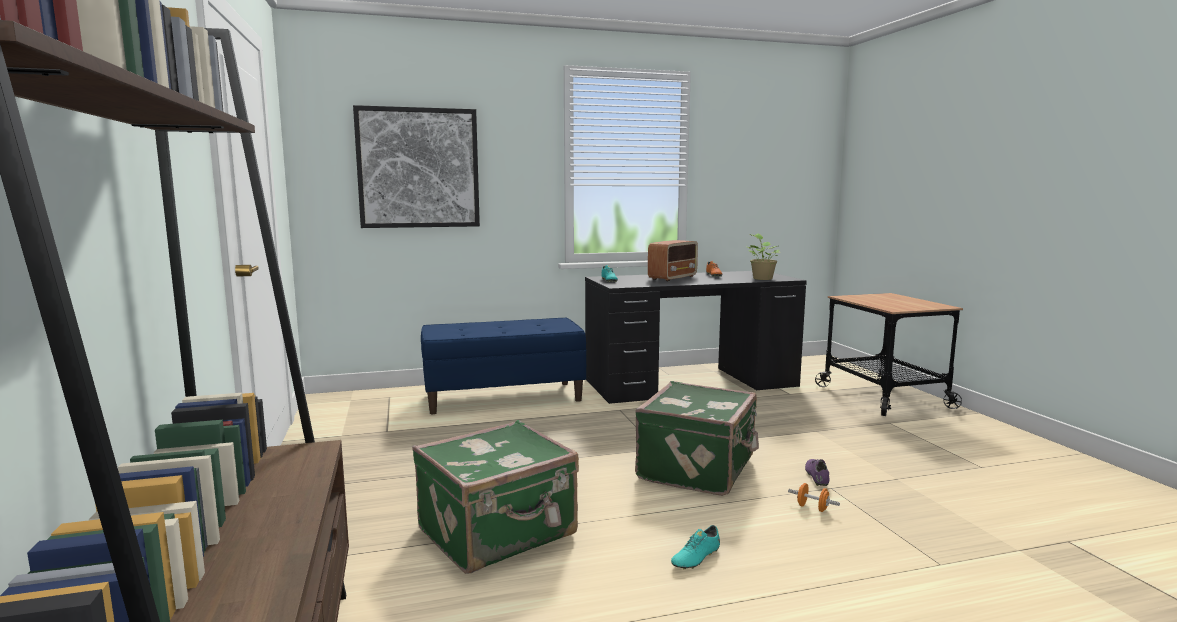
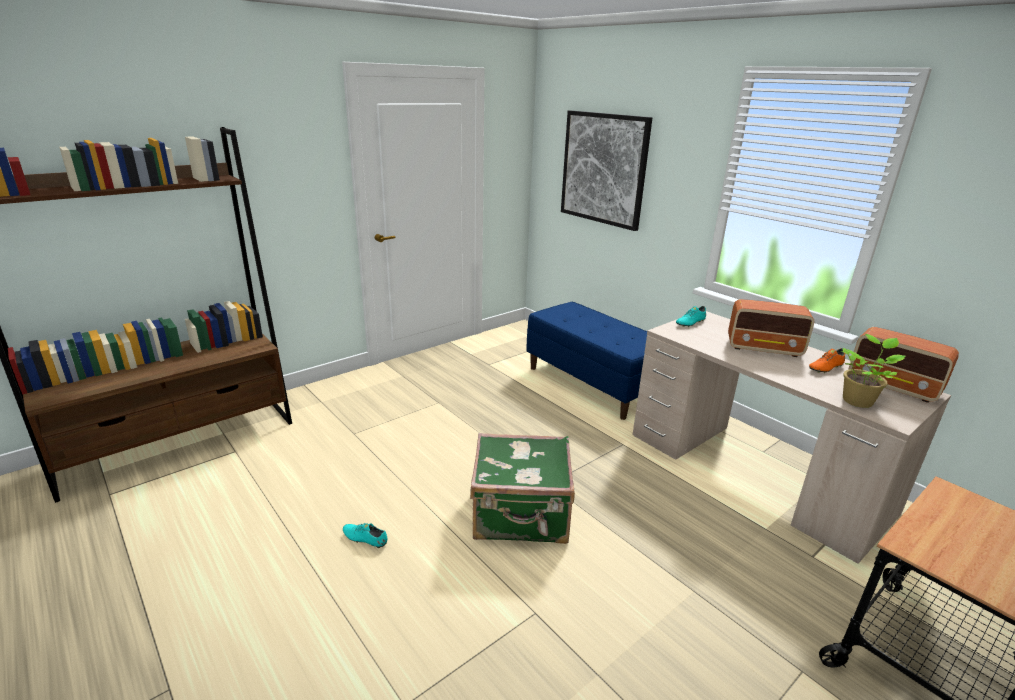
camera: 65 degrees right, 15 degrees up
(499, 533) = (369, 448): green suitcase -> none
(691, 382) = (754, 471): black desk -> beige desk
(747, 273) = (893, 386): none -> radio
(812, 508) = (480, 600): orange dumbbell -> none
(817, 477) = (555, 600): purple shoe -> none

